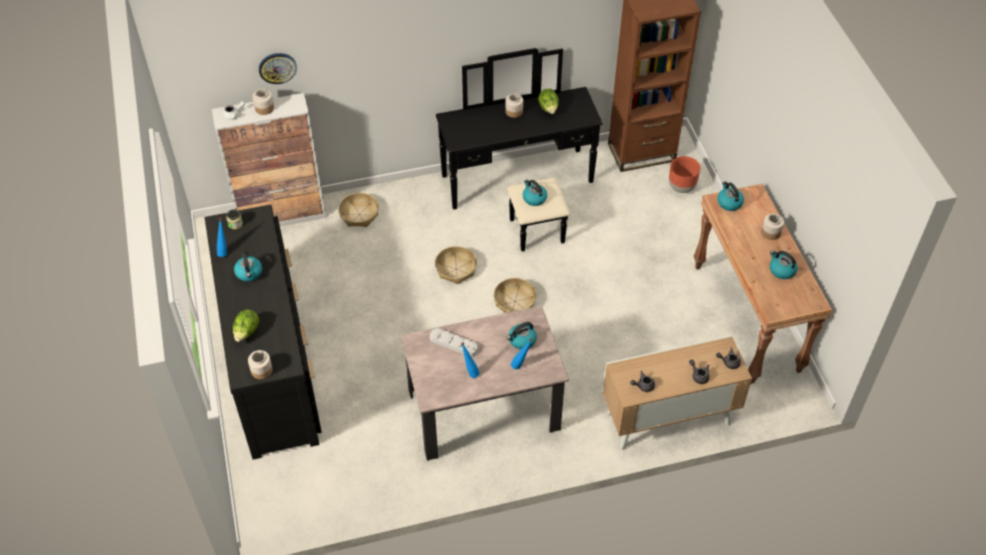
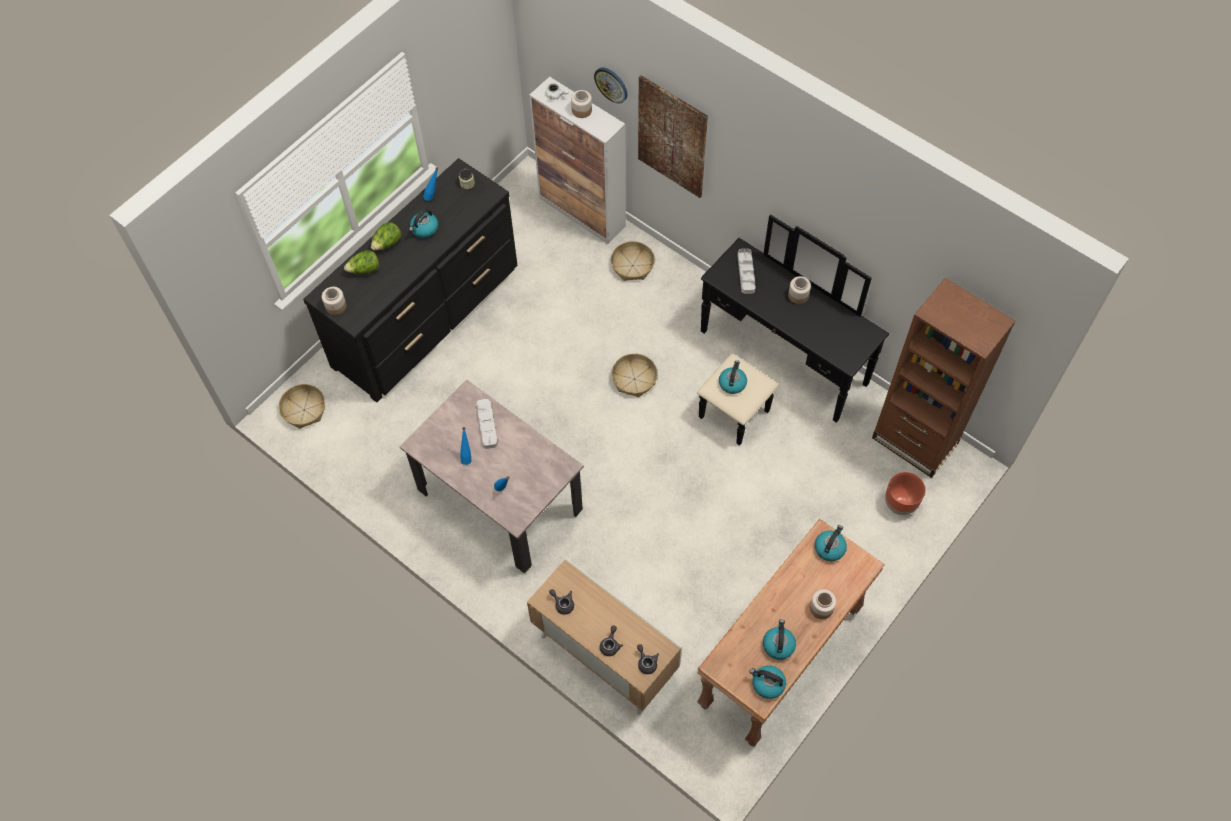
camera: 55 degrees right, 10 degrees up
(350, 70) = (672, 137): none -> picture
(469, 126) = (746, 272): none -> grey tray
(514, 301) = (636, 448): basket -> basket (304, 410)
(521, 340) = (531, 474): kettle -> kettle (767, 684)
(548, 109) = (828, 321): lettuce -> lettuce (387, 244)

